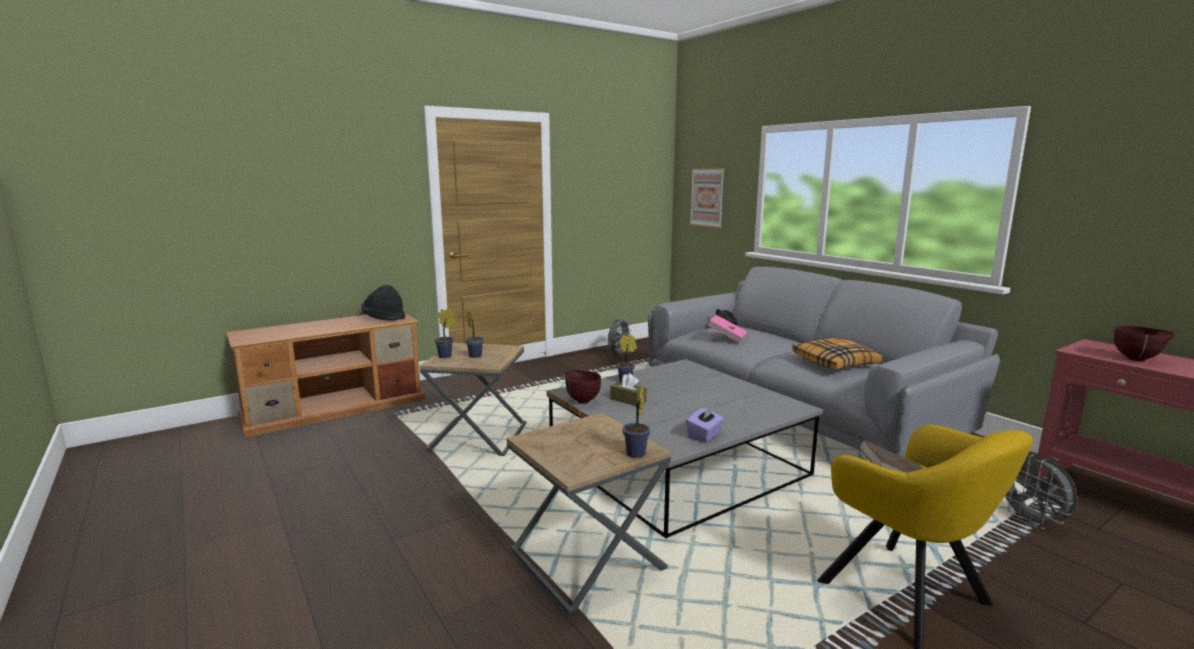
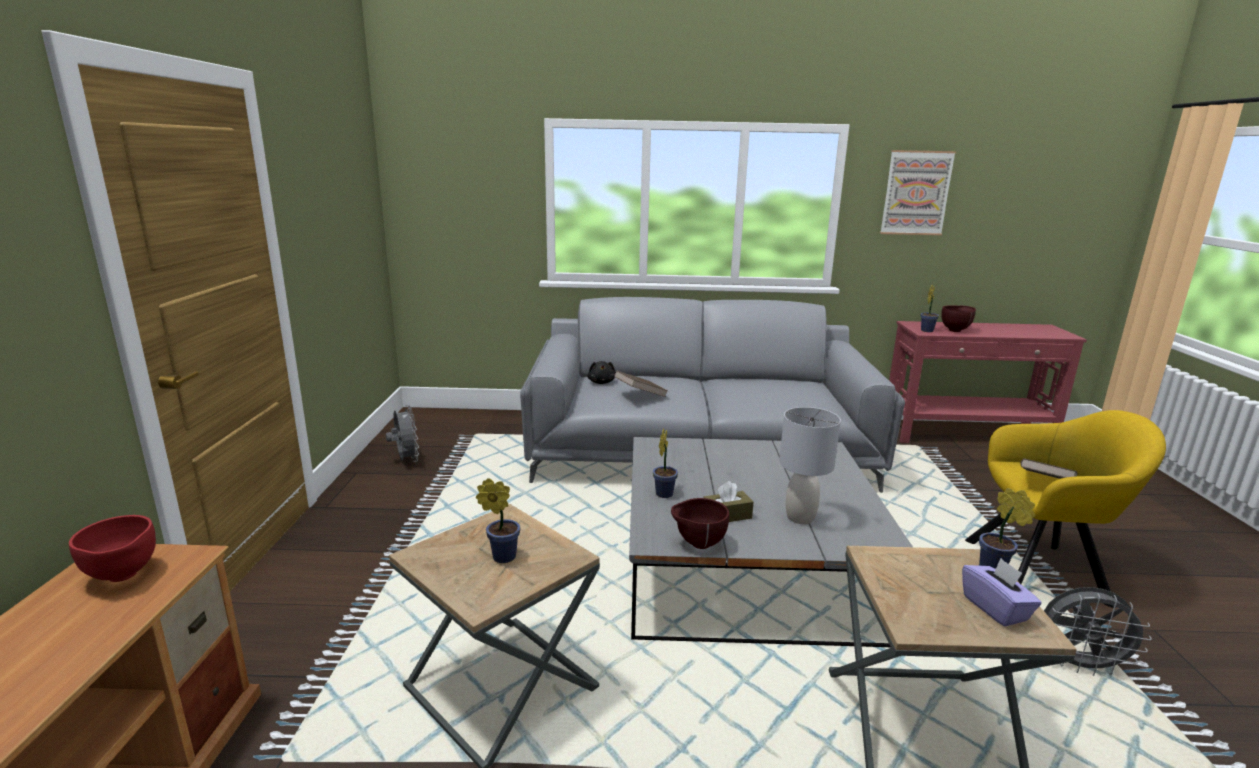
camera: 55 degrees left, 5 degrees up
(384, 318) = (123, 577): black hat -> red bowl
(446, 356) = (465, 583): potted plant -> potted plant (927, 330)
(663, 418) = (800, 518): none -> grey table lamp
(705, 435) = (866, 516): purple tissue box -> purple tissue box (995, 608)
(707, 197) = (456, 212): picture -> picture (916, 193)
(726, 337) = (640, 395): pink book -> brown book
(835, 363) = (774, 391): pillow -> none
(1031, 521) = (955, 473): grey fan -> grey fan (1079, 665)

